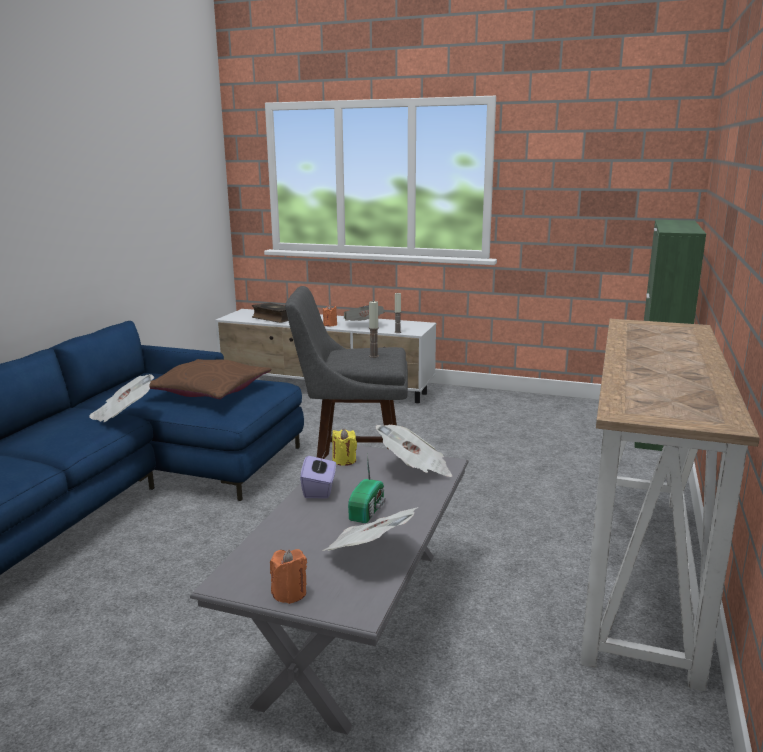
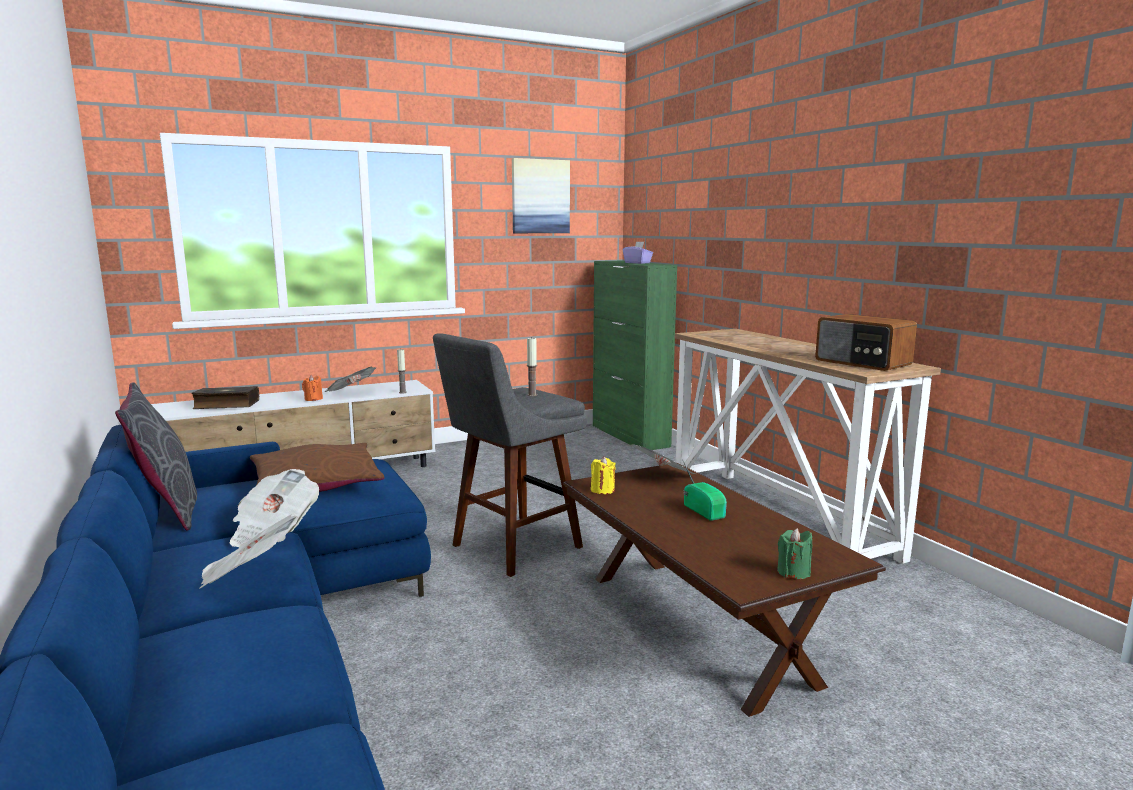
camera: 45 degrees left, 5 degrees down
(123, 384) = (167, 511): none -> grey pillow
(289, 593) = (793, 572): orange candle -> green candle
(319, 489) = (639, 513): purple tissue box -> purple tissue box (637, 263)
(355, 620) = (695, 626): grey coffee table -> brown coffee table
(370, 551) = (769, 531): newspaper -> newspaper (248, 575)
(595, 144) = (540, 196): none -> picture
(671, 401) = (862, 363): none -> radio

